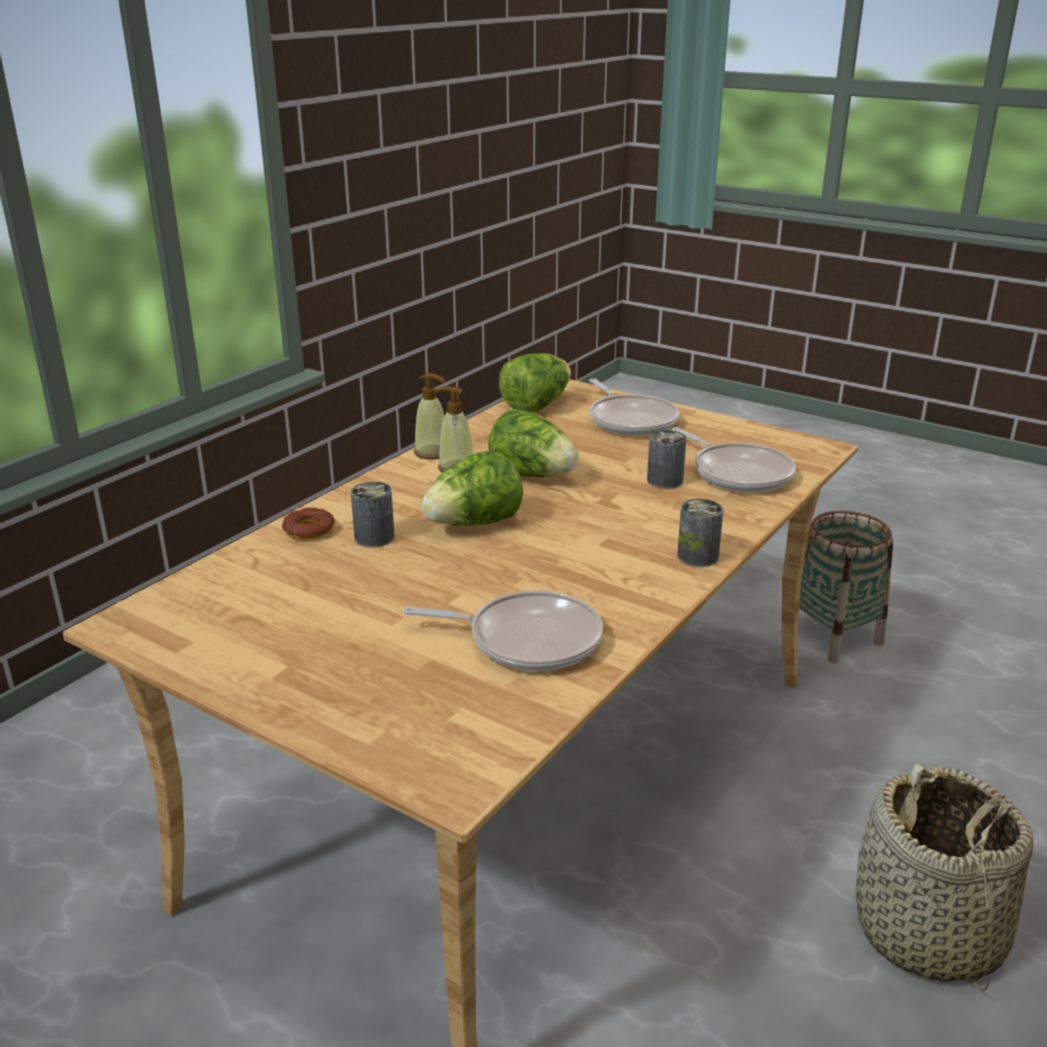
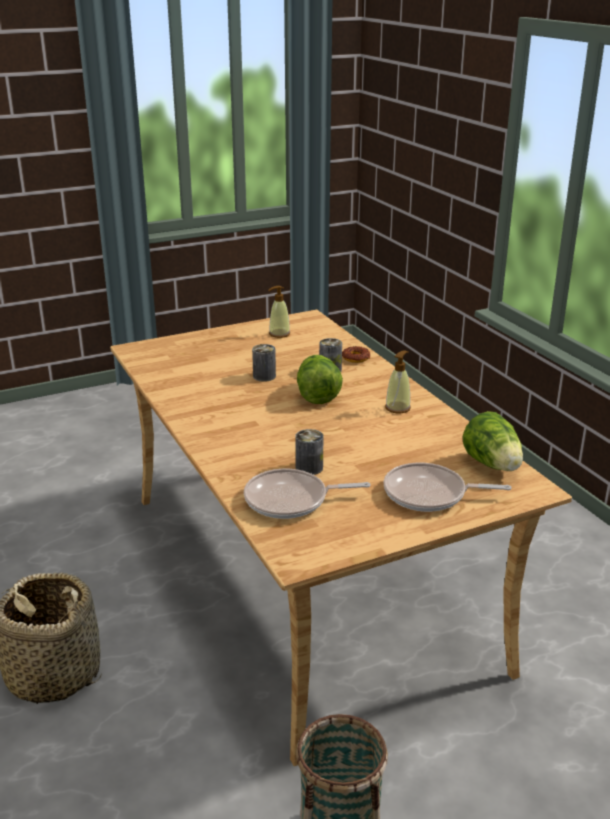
camera: 120 degrees right, 0 degrees up
(432, 453) = (430, 406): soap dispenser -> soap dispenser (279, 334)
(527, 639) = (195, 380): frying pan -> none
(532, 475) = (363, 427): lettuce -> none
(697, 556) = (207, 442): can -> can (264, 376)

